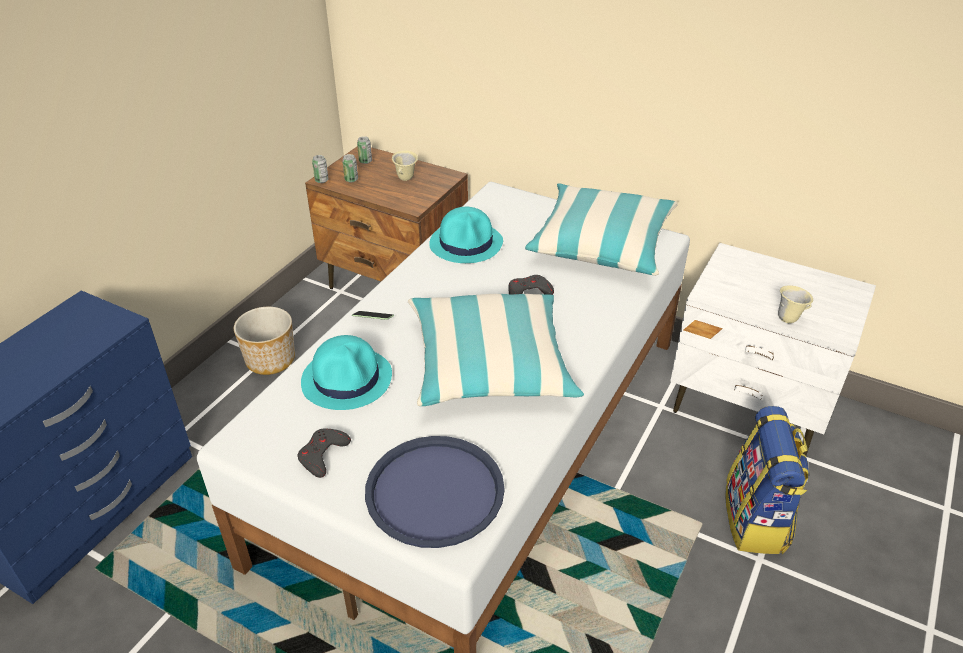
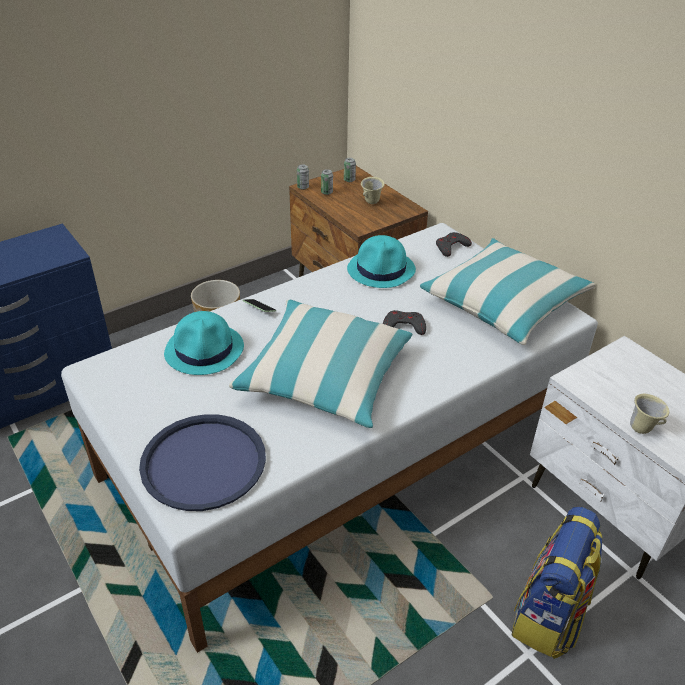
camera: 25 degrees right, 0 degrees up
(323, 455) = (144, 402): grey game controller -> grey game controller (451, 247)

